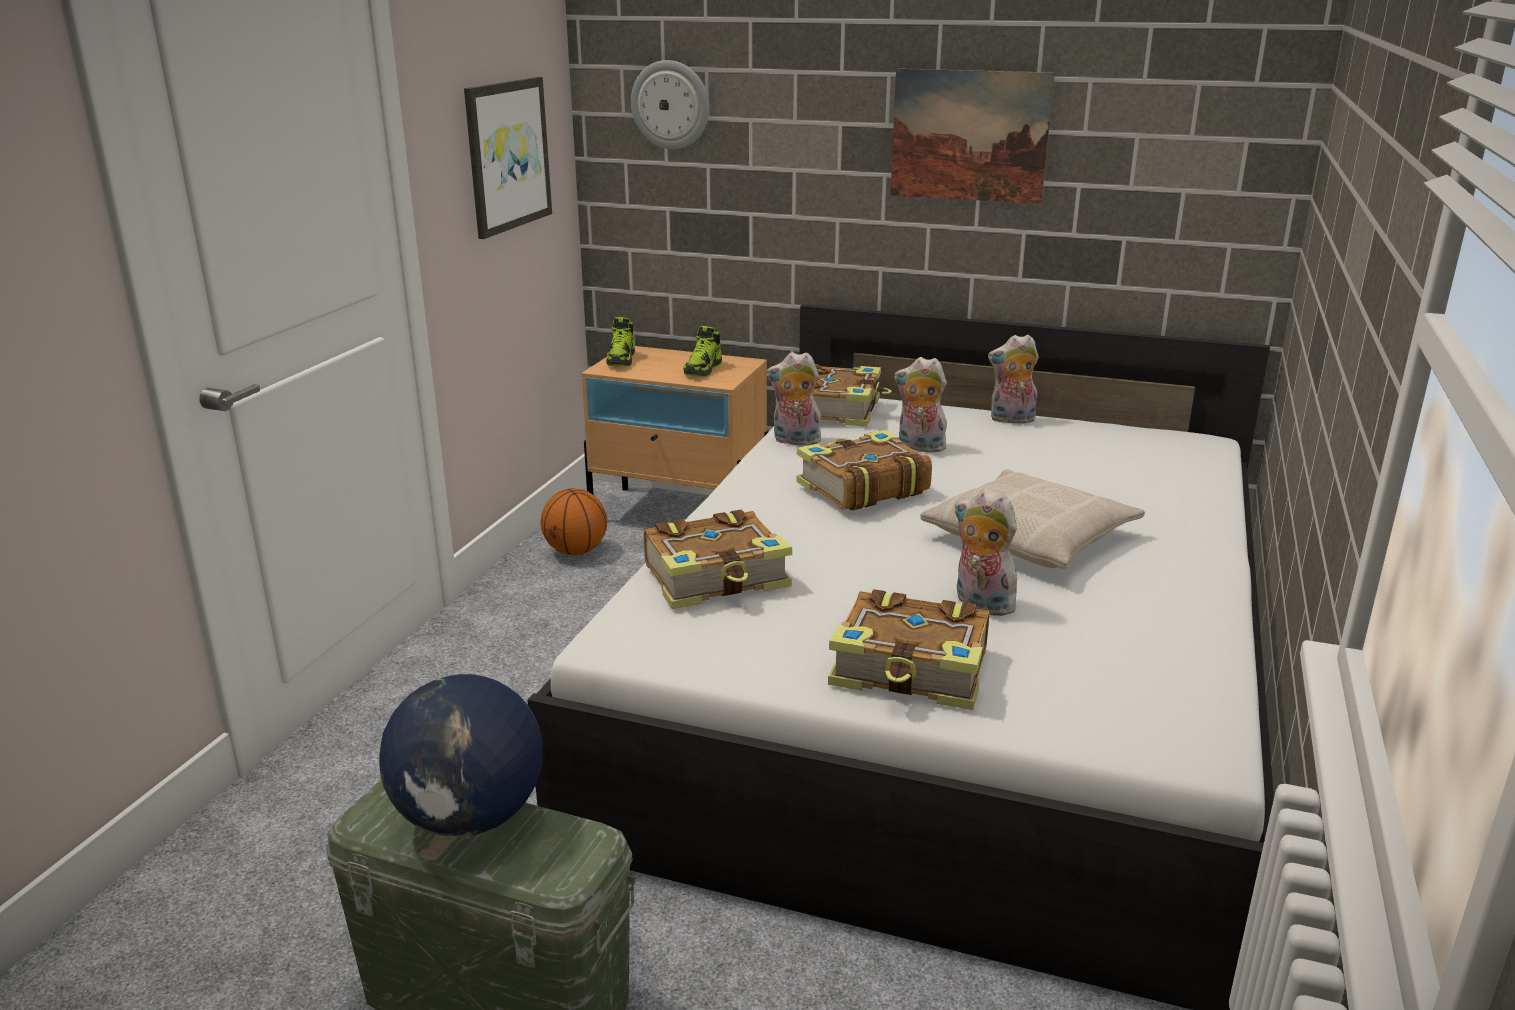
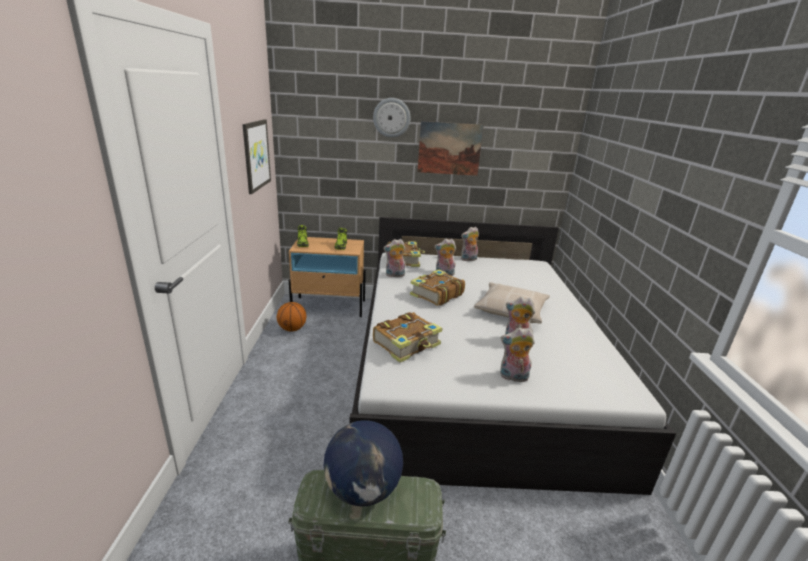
camera: 20 degrees left, 0 degrees up
(671, 105) = (321, 133): wall clock -> wall clock (391, 117)
(912, 671) = (513, 377): book -> plush toy

